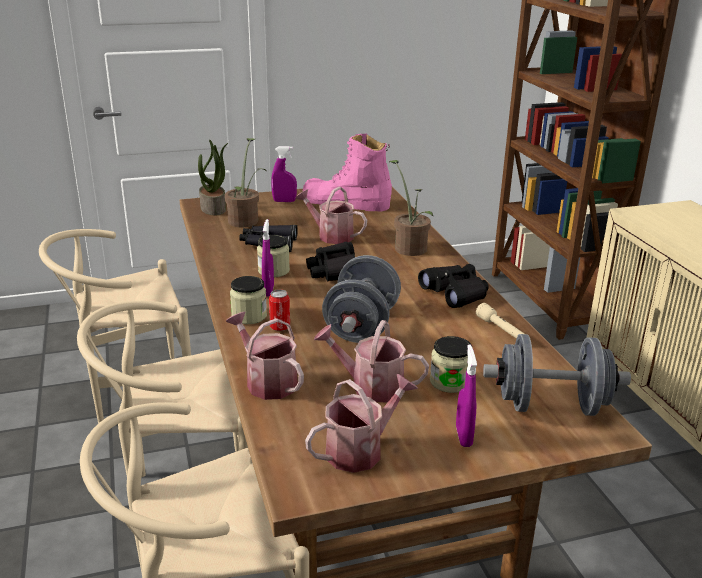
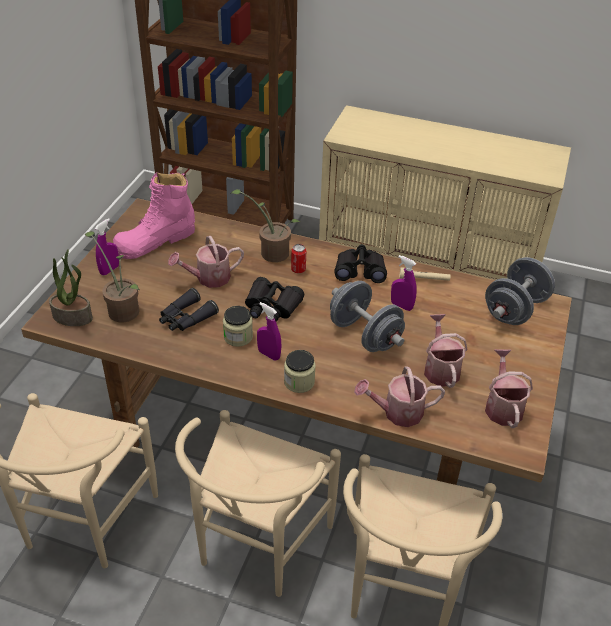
camera: 55 degrees left, 15 degrees up
(280, 327) = (330, 374): can -> can (298, 270)
(370, 386) = (440, 368): watering can -> watering can turned 120 degrees clockwise
(450, 382) = (462, 333): jar -> none
(463, 436) = (519, 358): purple spray bottle -> purple spray bottle (401, 306)

